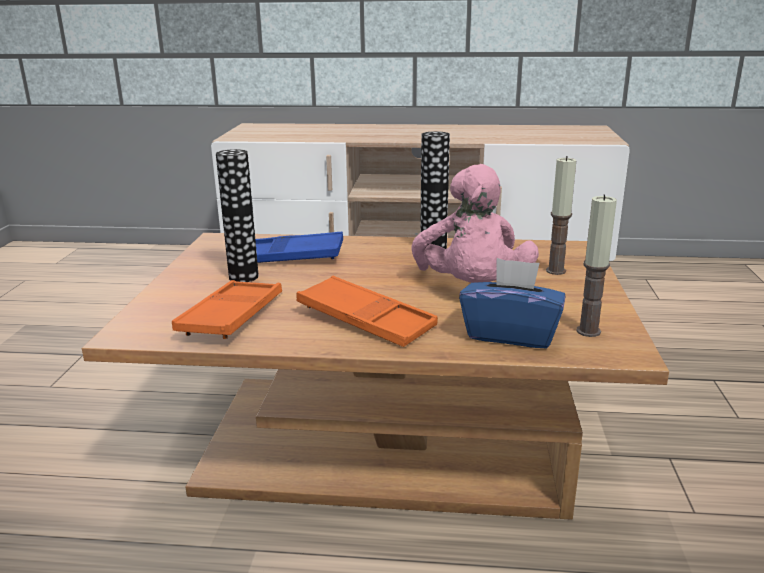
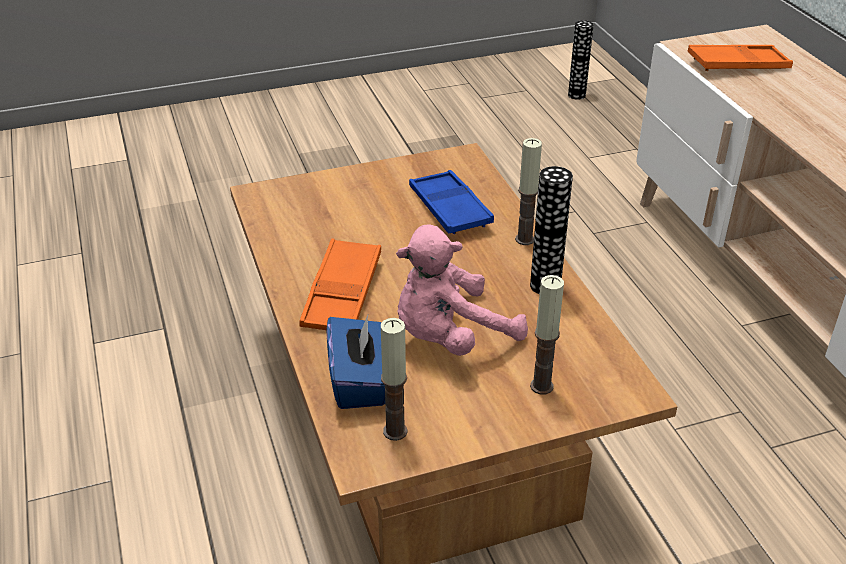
camera: 65 degrees right, 15 degrees up
(232, 316) = (310, 226): orange tray -> orange tray (738, 64)
(243, 277) = (388, 202): vase -> vase (576, 95)
(366, 242) = (525, 239): none -> candle

